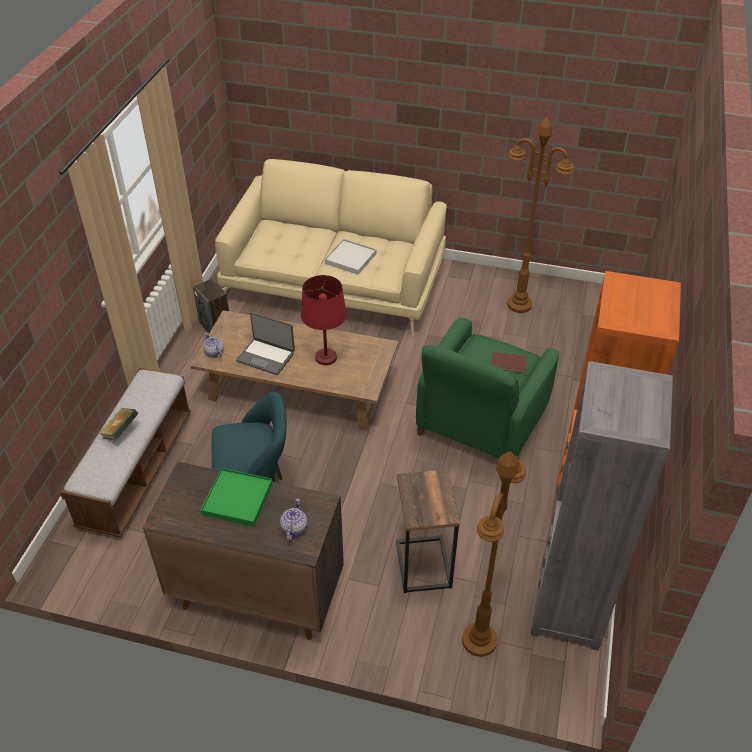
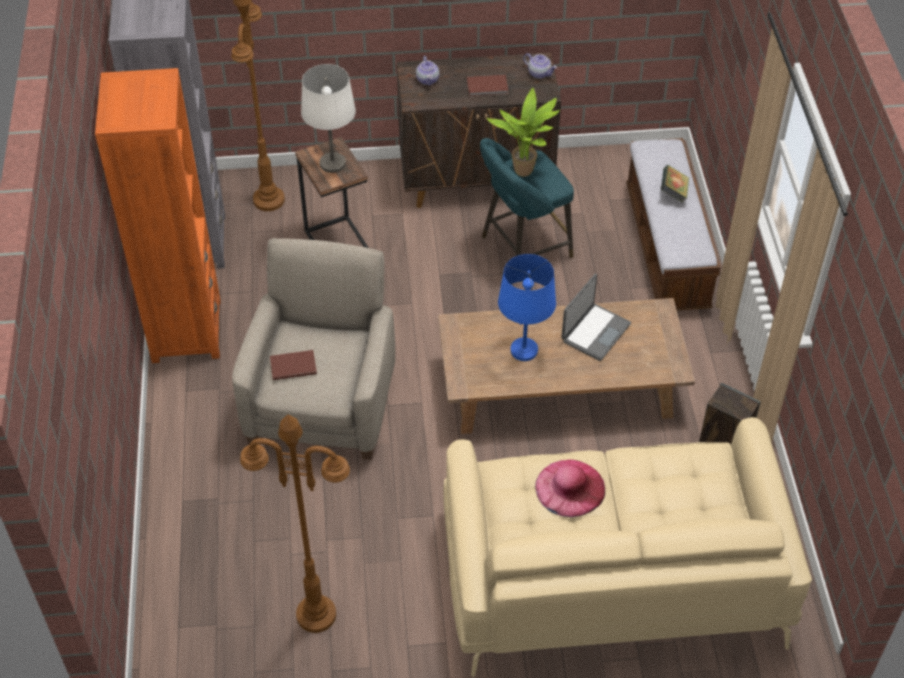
camera: 160 degrees right, 5 degrees up
(214, 352) = (659, 320): teapot -> teapot (539, 73)
(237, 499) = (488, 87): green tray -> brown book
(246, 447) = (525, 173): none -> potted plant
(266, 356) = (595, 332): laptop -> laptop turned 120 degrees clockwise
(326, 358) = (523, 350): red table lamp -> blue table lamp
(350, 258) = (570, 488): white tray -> pink hat
(426, 496) = (332, 164): none -> white table lamp
(480, 422) = (323, 403): green armchair -> beige armchair

